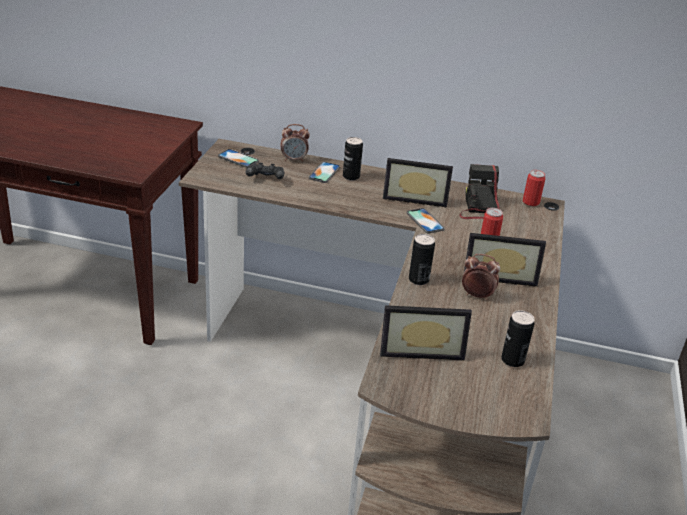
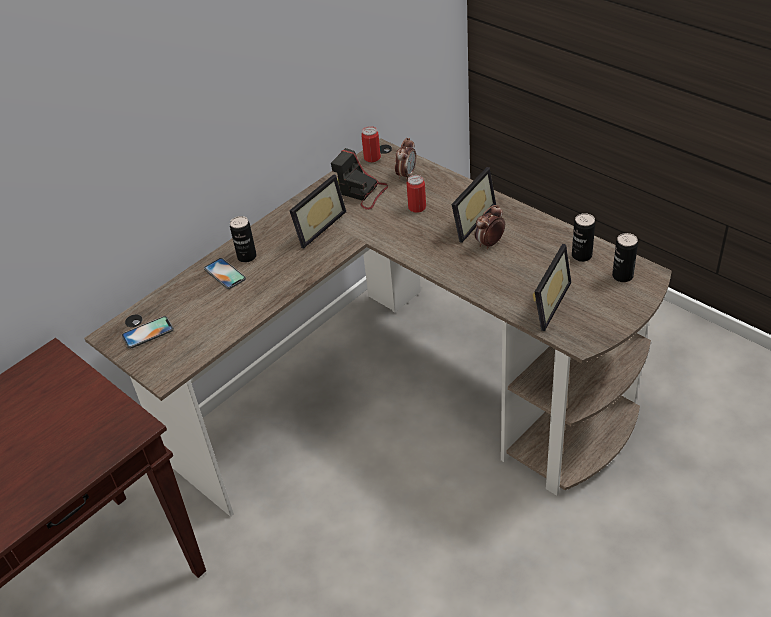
camera: 55 degrees left, 10 degrees up
(265, 179) = (207, 323): black game controller -> none
(294, 159) = (181, 288): alarm clock -> alarm clock (406, 175)
(418, 279) = (449, 270): can -> can (622, 276)
(425, 221) = (360, 234): phone -> none

